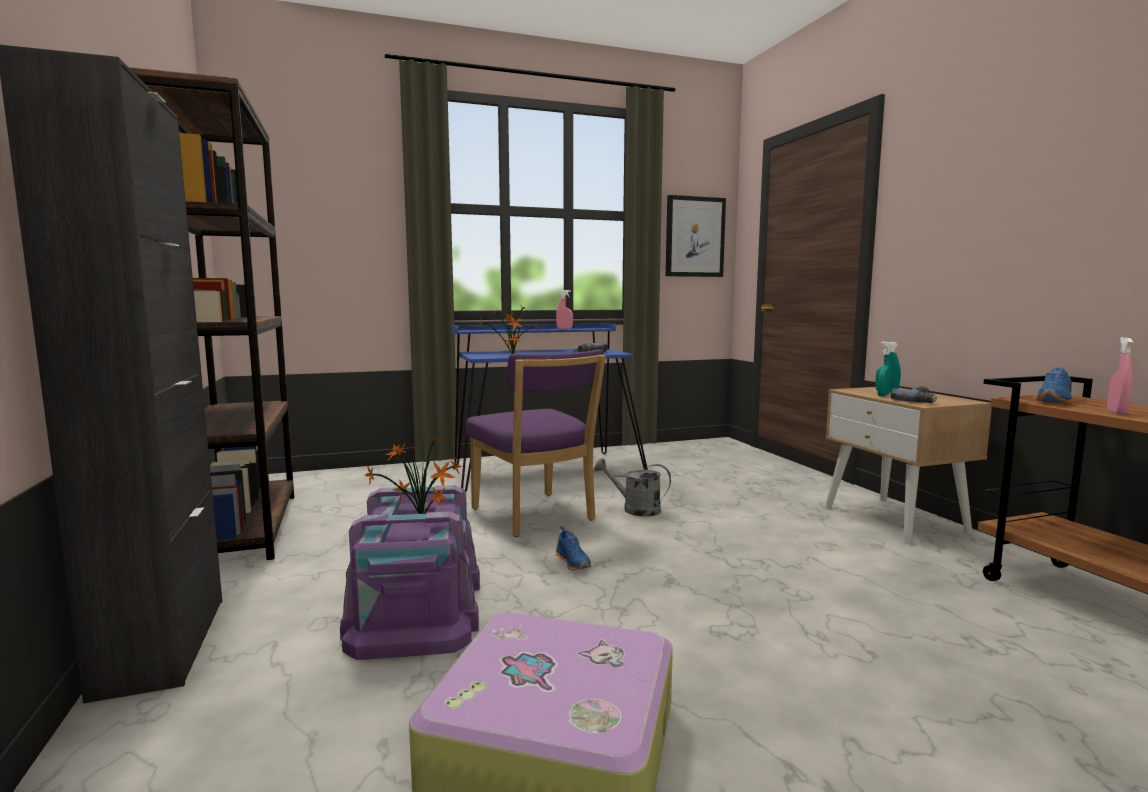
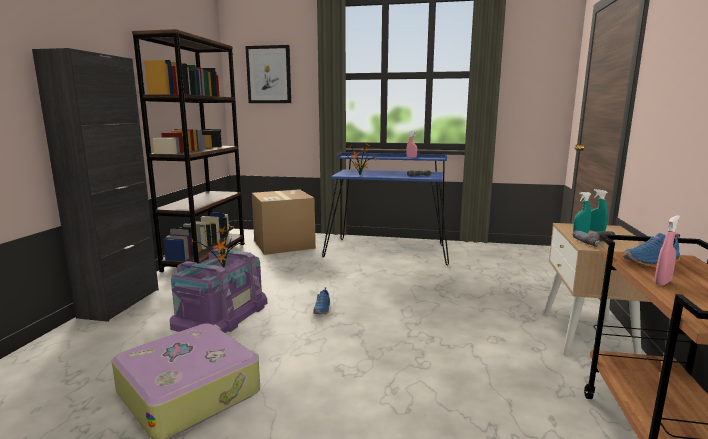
camera: 30 degrees right, 5 degrees up
(369, 486) = (284, 244): none -> cardboard box
(535, 516) = (341, 278): purple chair -> none
(635, 509) = (404, 286): grey watering can -> none
(694, 237) = (535, 88): picture -> picture (269, 74)

